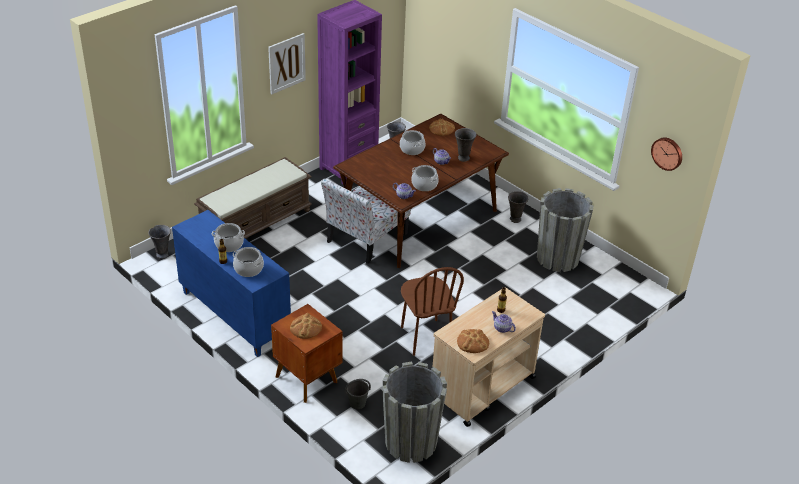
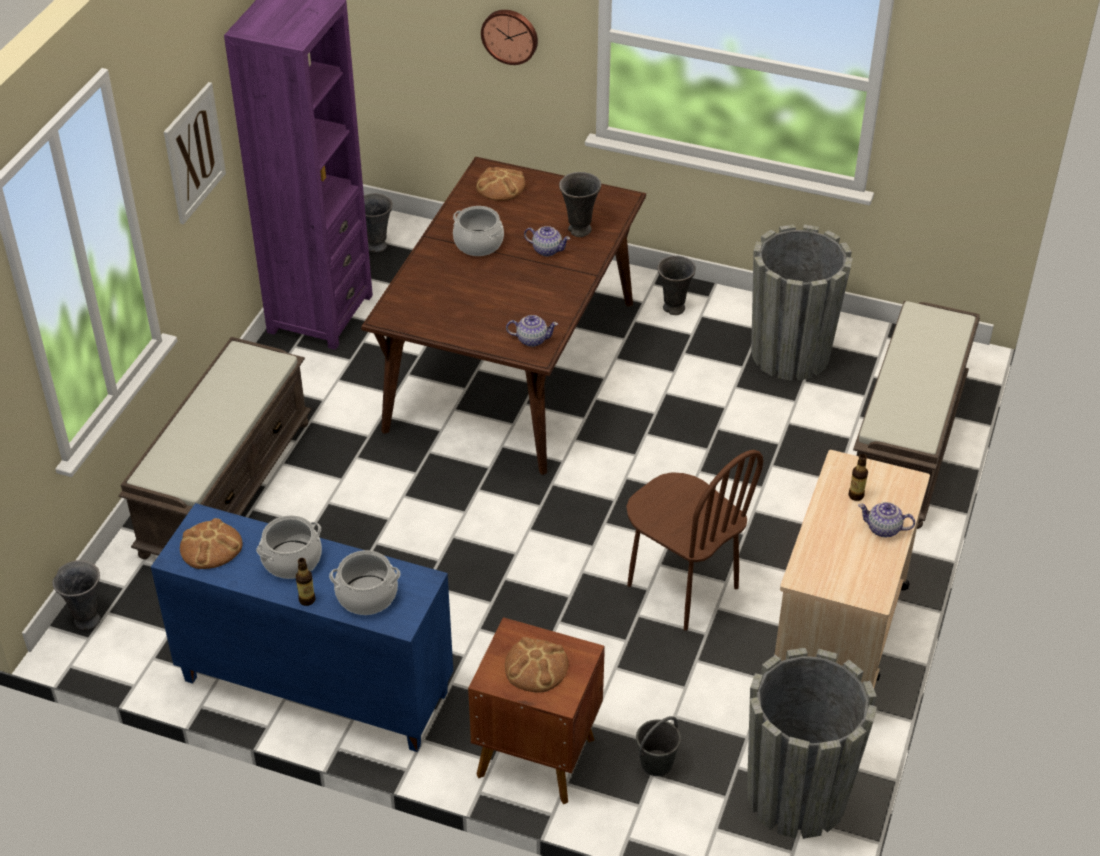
camera: 25 degrees left, 5 degrees up
(365, 238) = (447, 440): chair -> none
(424, 185) = (551, 305): cooking pot -> none
(472, 342) = (857, 576): bread -> bread (210, 547)
(585, 318) = (908, 446): none -> brown bench
(667, 153) = (975, 112): wall clock -> wall clock (510, 35)

